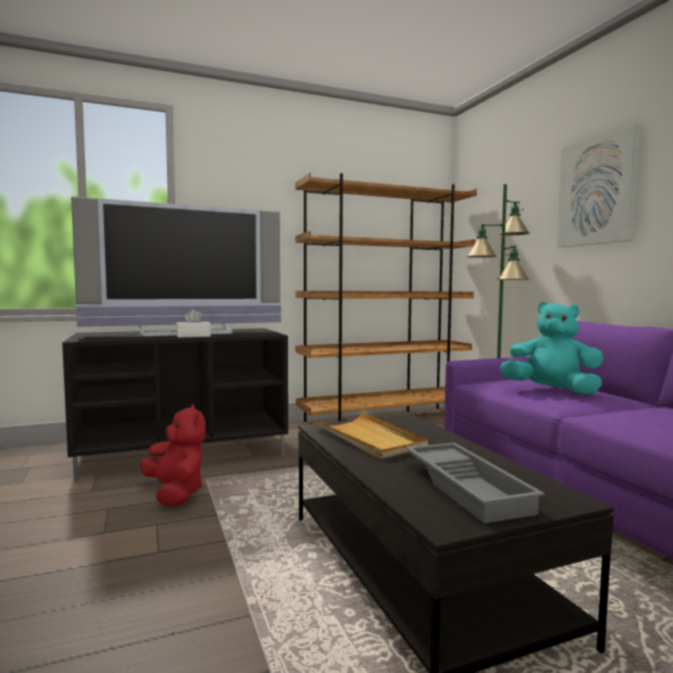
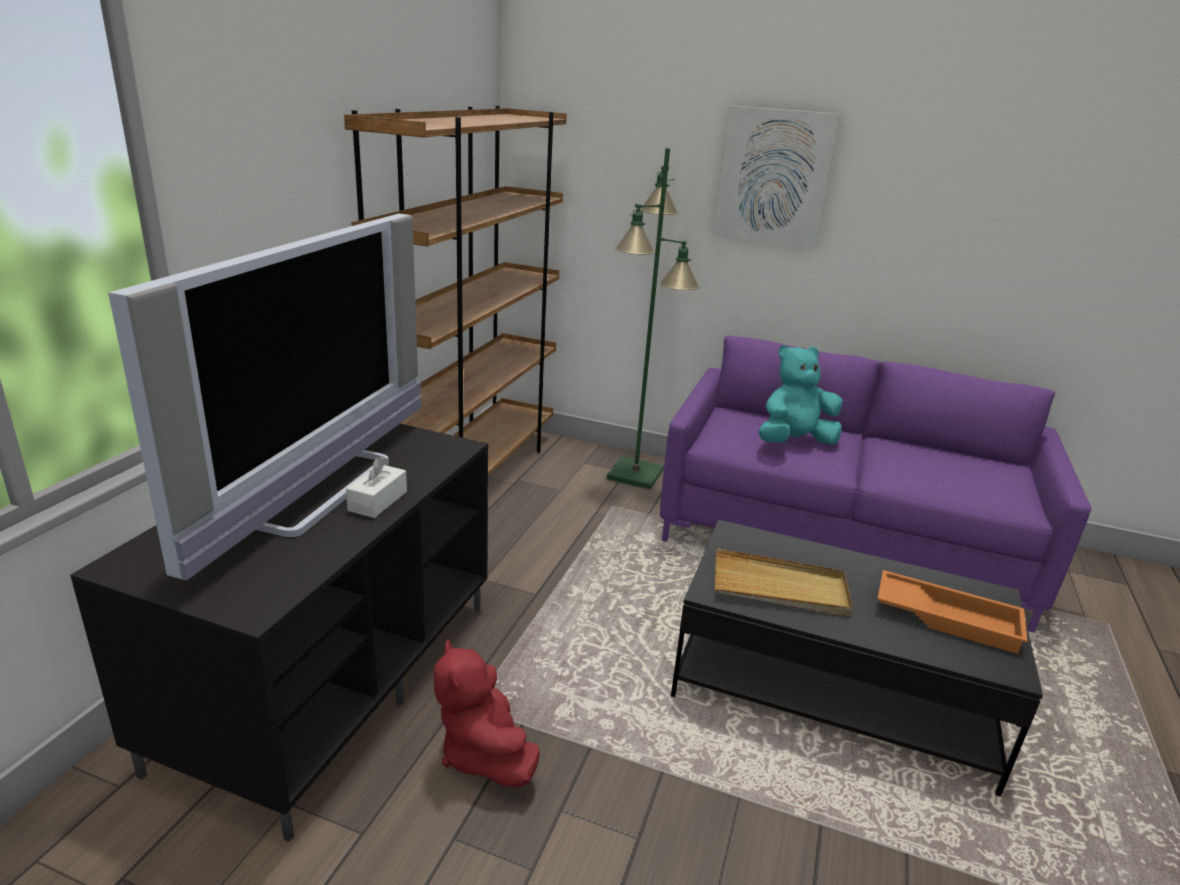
camera: 50 degrees left, 20 degrees up
(176, 493) = (483, 753): red plush toy -> red plush toy turned 120 degrees counterclockwise
(469, 487) = (947, 617): grey tray -> orange tray

